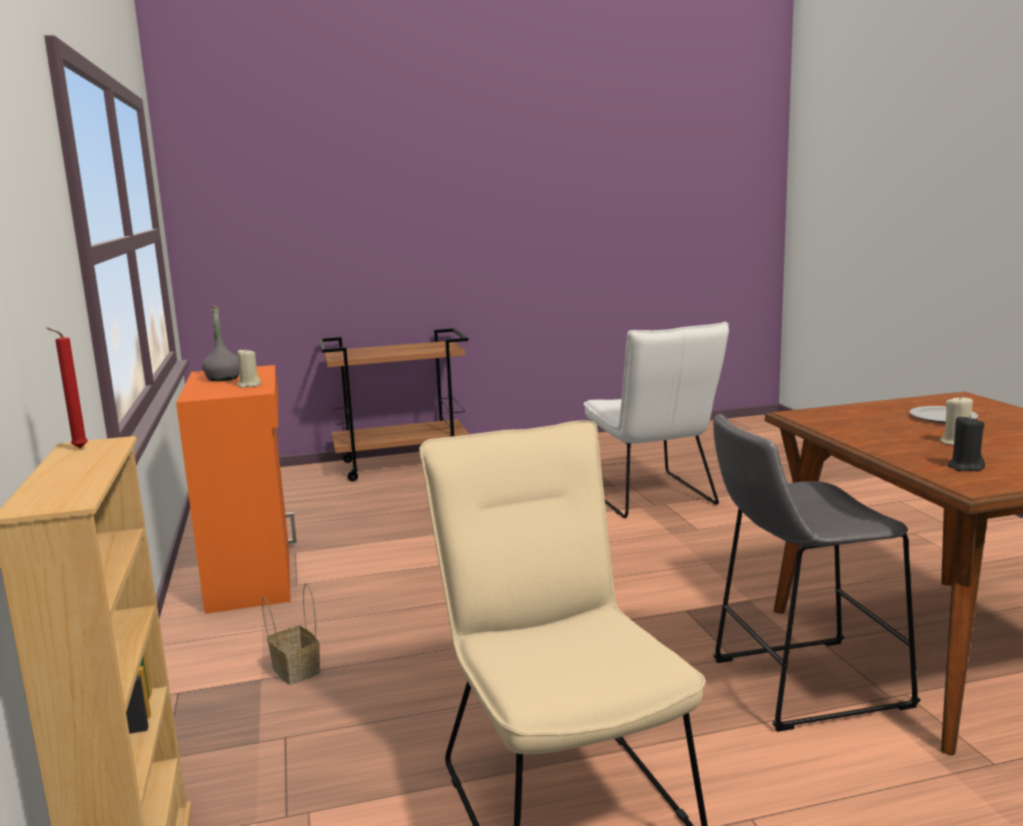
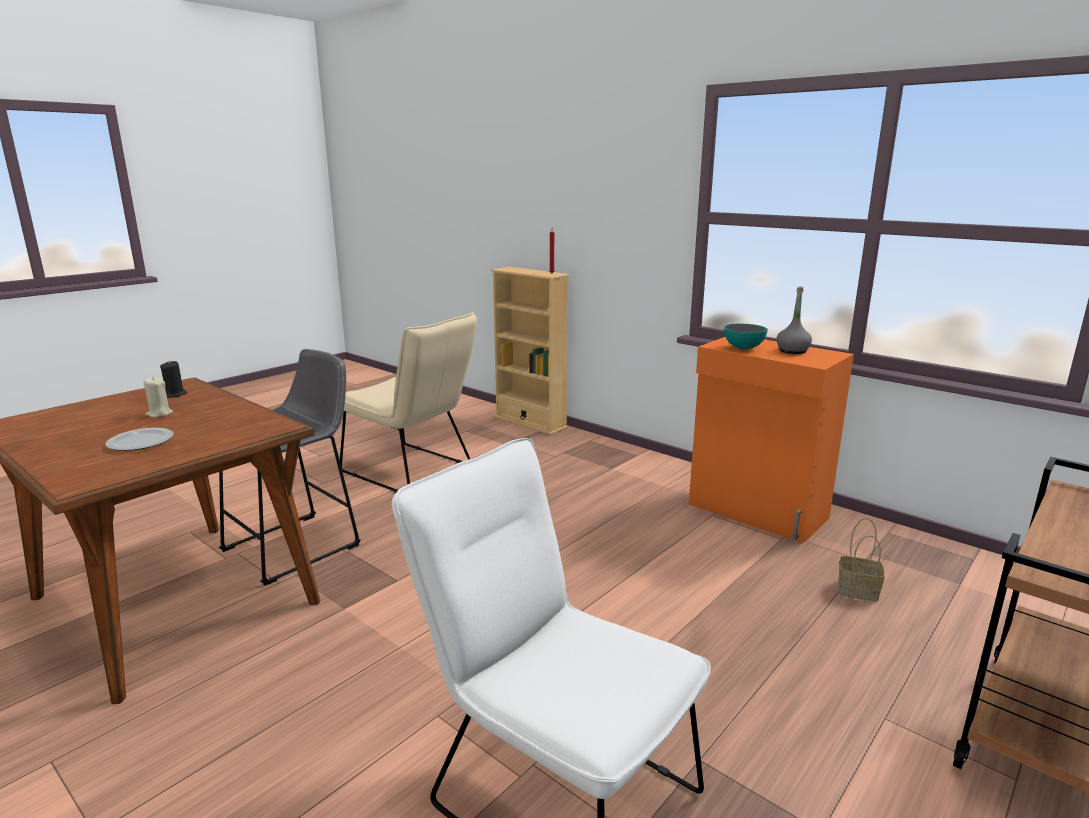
camera: 145 degrees right, 5 degrees up
(249, 385) = (743, 348): beige candle -> bowl
(294, 670) = (603, 475): basket -> basket (859, 590)

